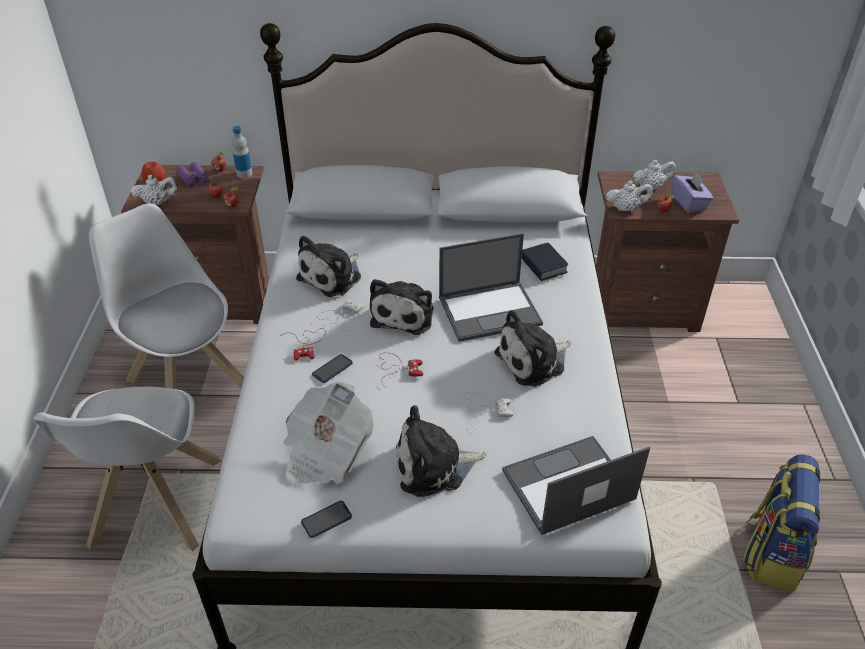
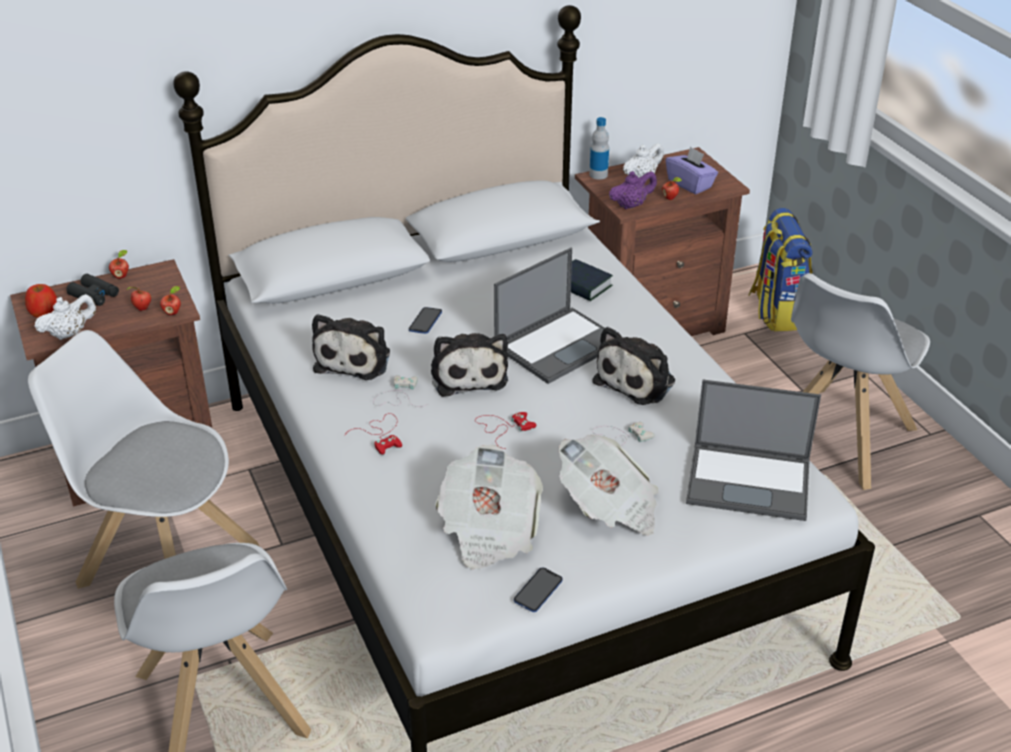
camera: 25 degrees left, 5 degrees down
(194, 179) = (94, 295): purple binoculars -> black binoculars
(244, 173) = (157, 273): bottle -> bottle (598, 175)
(332, 369) = (431, 451): phone -> phone (425, 321)
(434, 466) = (609, 507): plush toy -> newspaper
(567, 486) = (750, 481): laptop -> laptop turned 120 degrees counterclockwise
(626, 208) = (631, 205): white teapot -> purple teapot
(744, 455) = (837, 439): none -> chair
(771, 553) = (912, 520): backpack -> backpack (776, 311)

